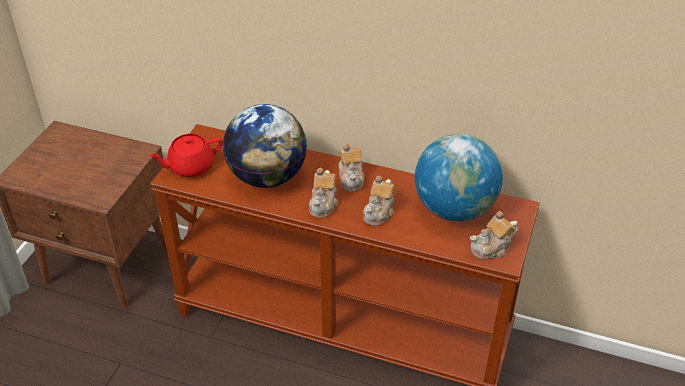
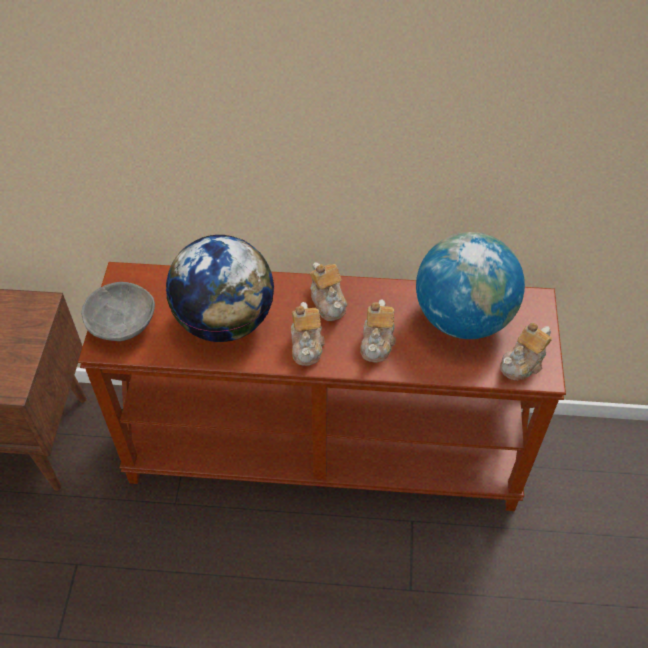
camera: 15 degrees left, 10 degrees up
(190, 166) = (122, 326): red teapot -> grey bowl

